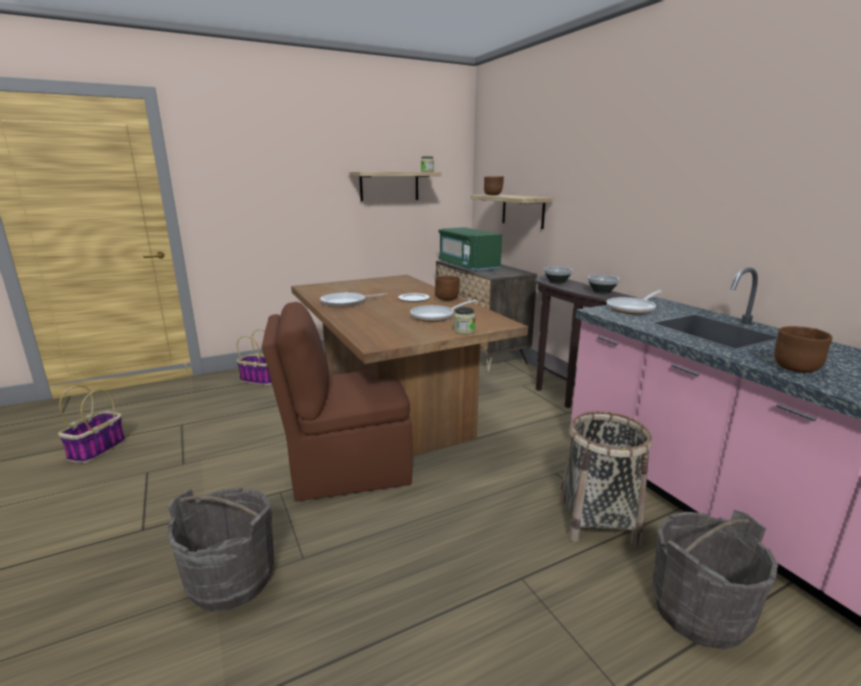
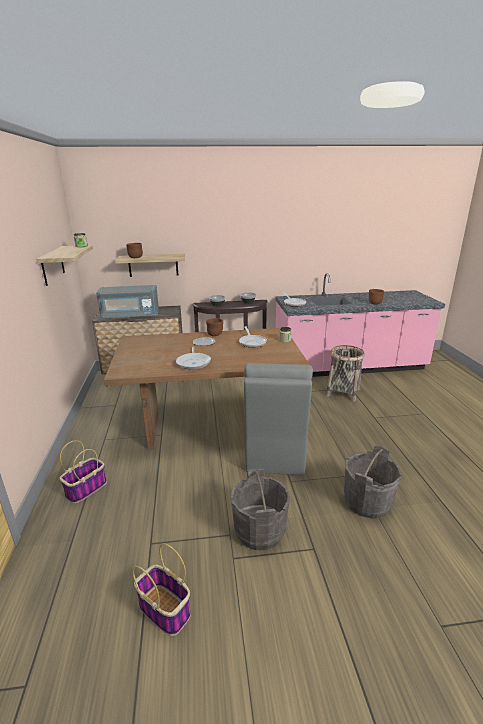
camera: 70 degrees left, 5 degrees up
(347, 469) = (275, 452): brown chair -> grey chair
(467, 266) = (130, 315): green microwave -> grey microwave
(699, 611) = (392, 390): grey bucket -> grey bucket (259, 531)

